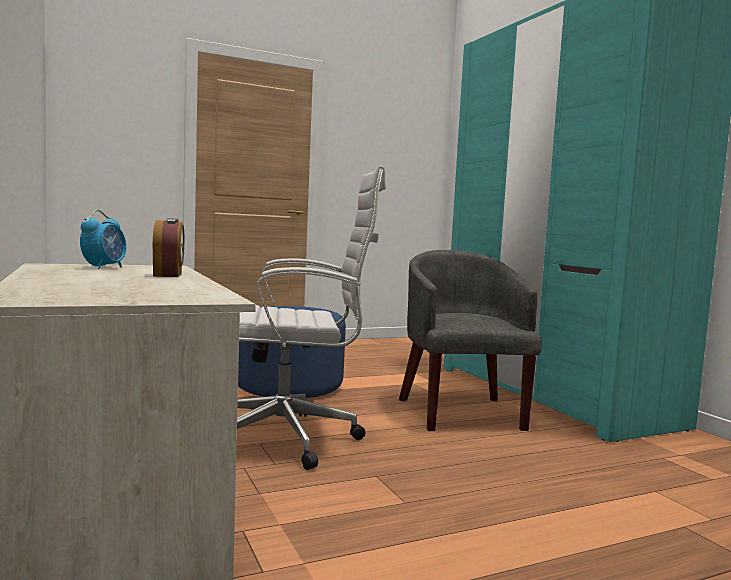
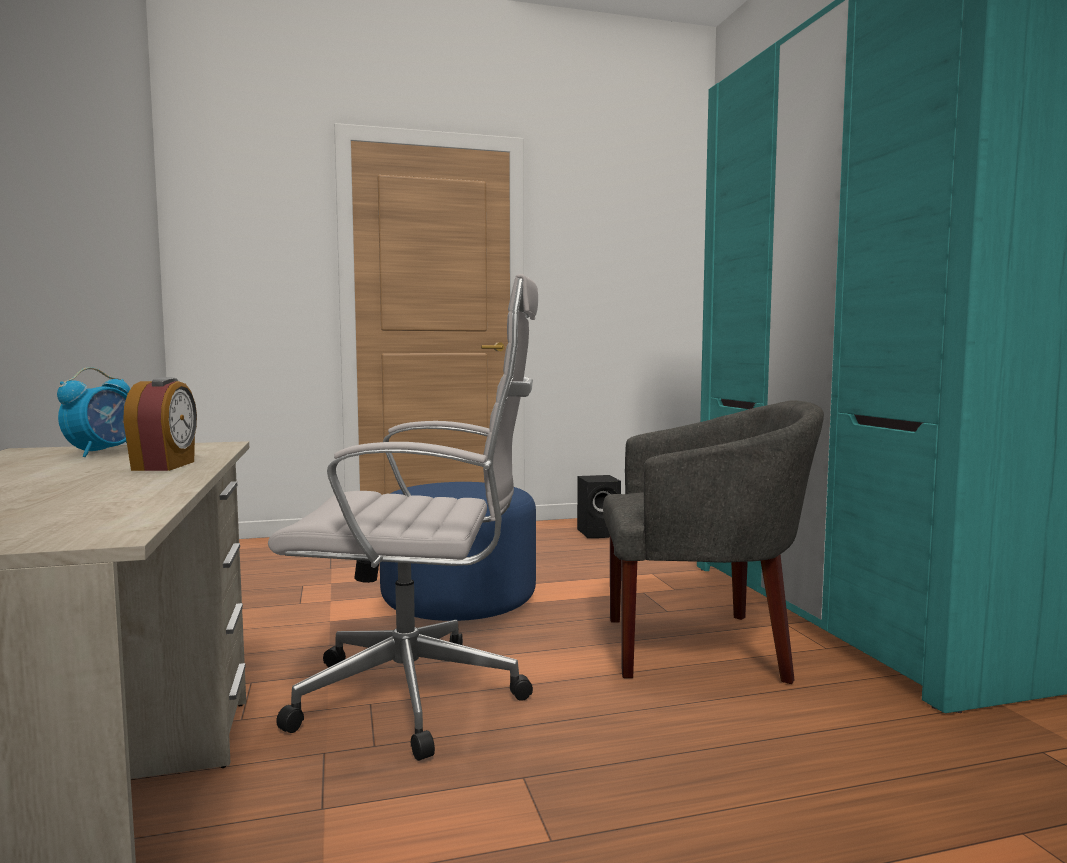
camera: 10 degrees right, 0 degrees up
(370, 349) = (600, 533): none -> black speaker
(460, 412) = (701, 646): grey armchair -> grey armchair turned 90 degrees clockwise

